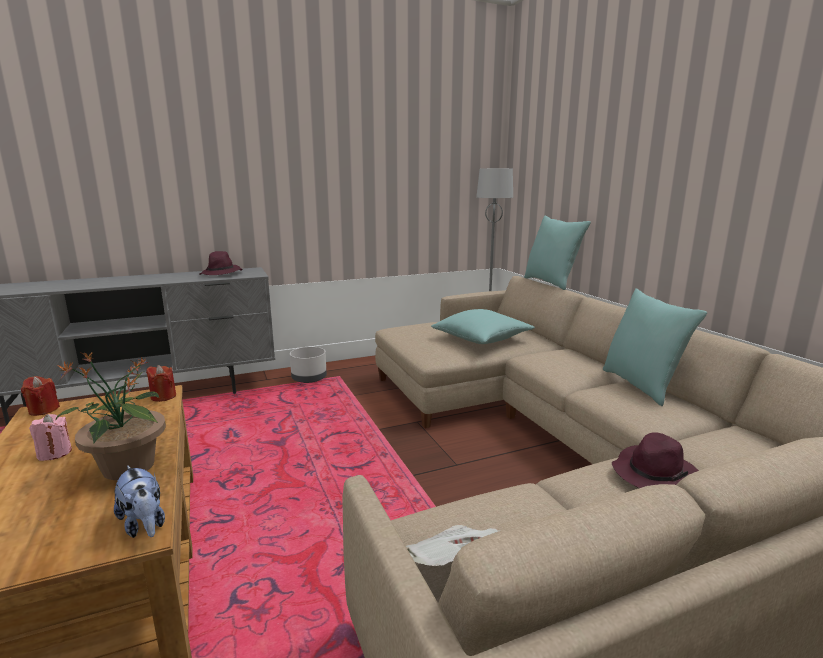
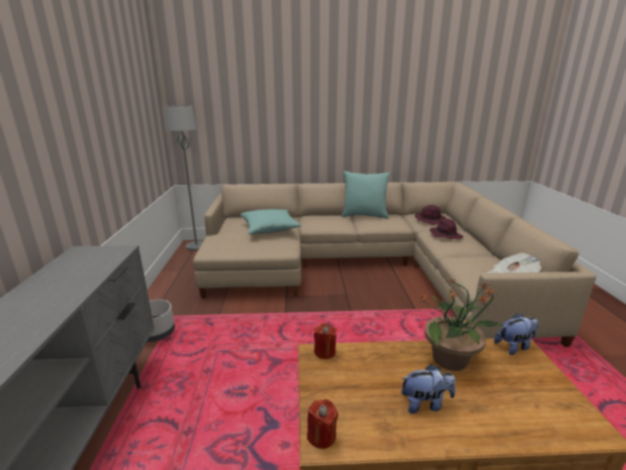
camera: 70 degrees left, 5 degrees up
(54, 453) = (425, 404): pink candle -> plush toy
(221, 274) = (78, 267): purple hat -> purple hat (430, 220)
(551, 283) = (258, 182): turquoise pillow -> none

